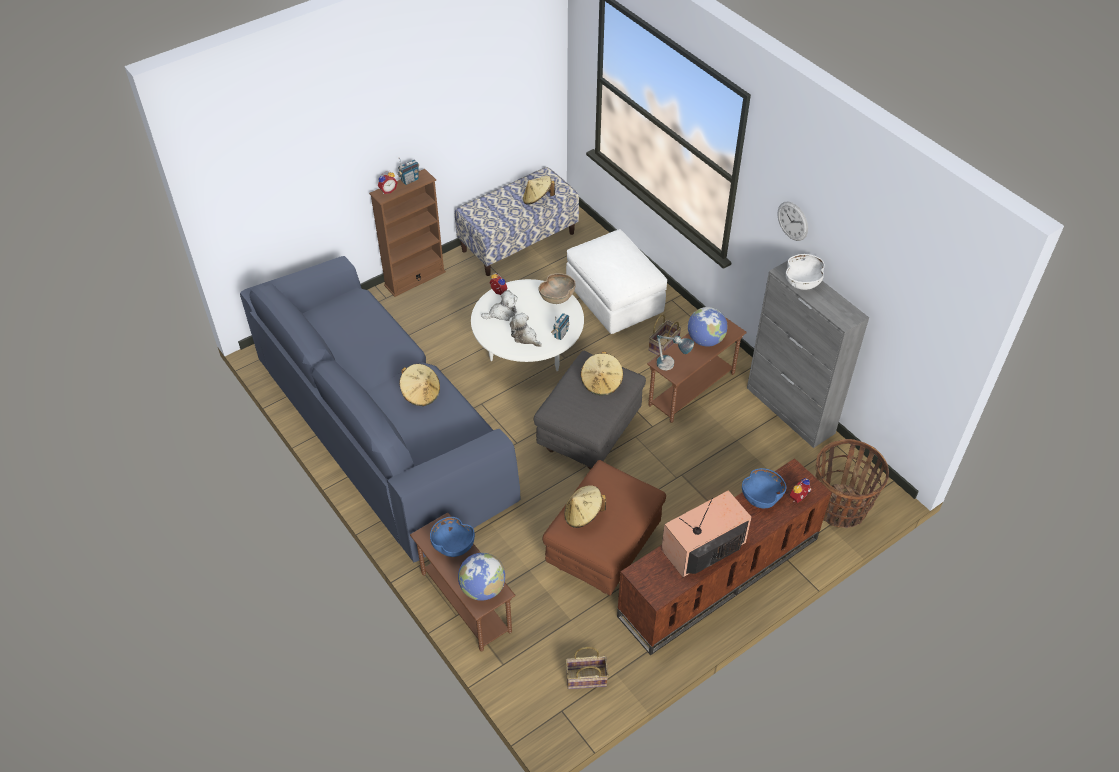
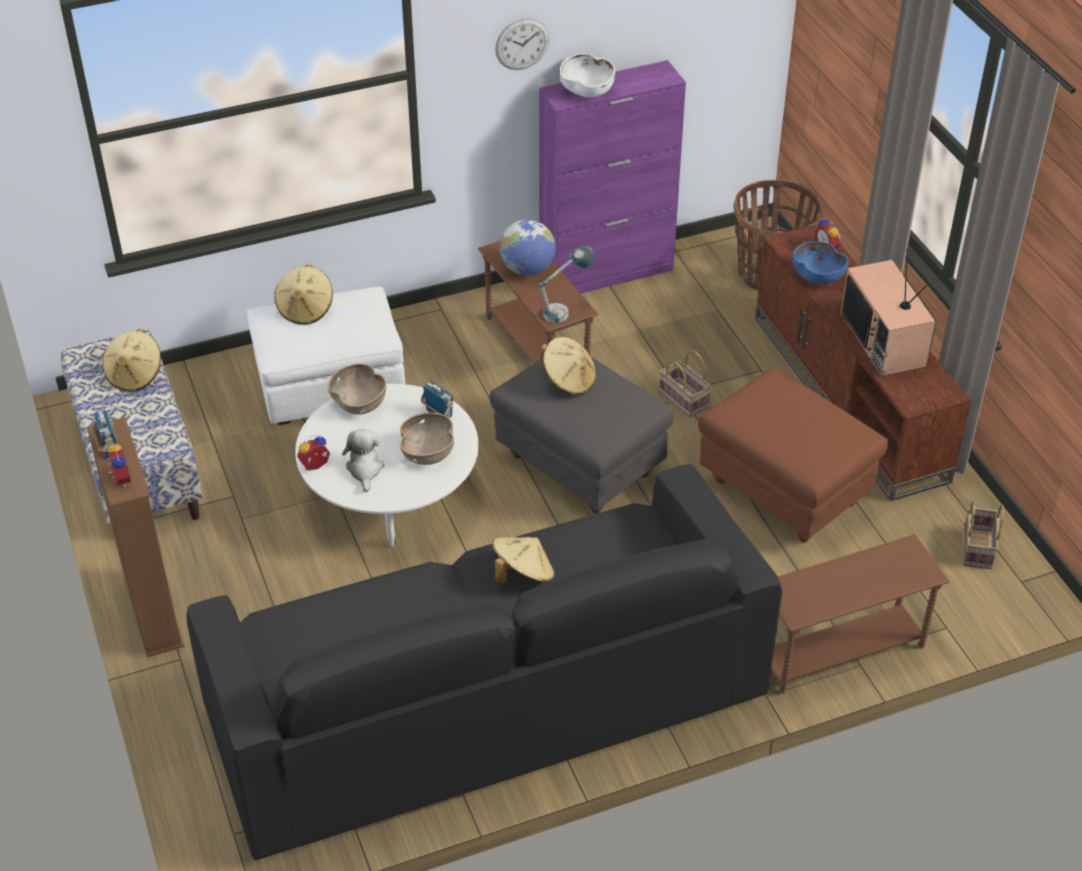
camera: 75 degrees left, 5 degrees down
(383, 430) = (486, 703): blue sofa -> black sofa
(453, 545) = (821, 585): blue bowl -> none
(482, 588) = (900, 564): globe -> none
(525, 337) = (428, 453): plush toy -> brown bowl
(583, 514) = (797, 444): beige hat -> beige hat (306, 309)
(664, 346) = (445, 357): basket -> basket (685, 399)
(790, 411) = (607, 273): grey cabinet -> purple cabinet

